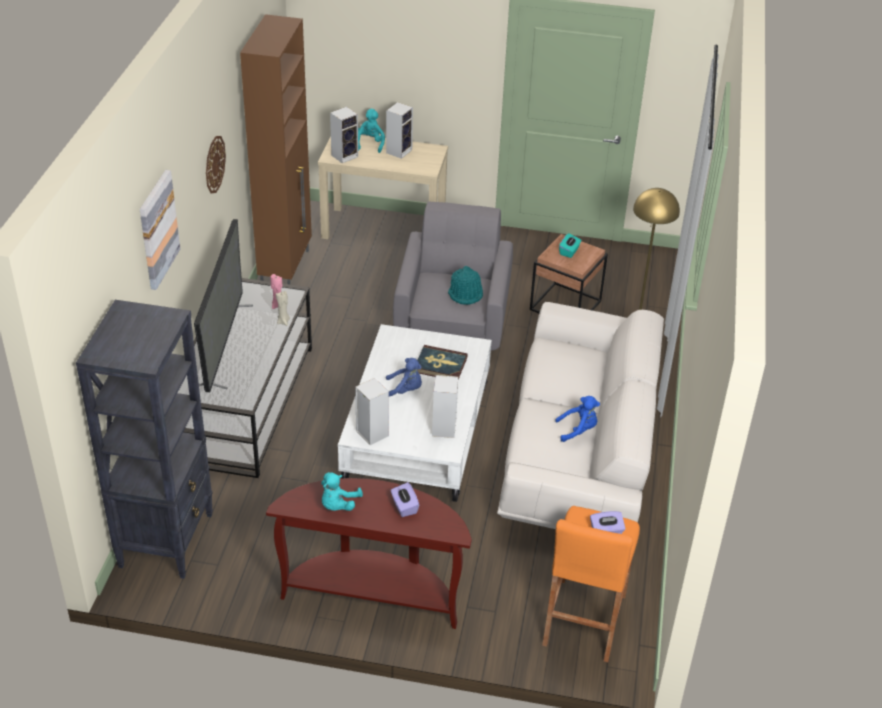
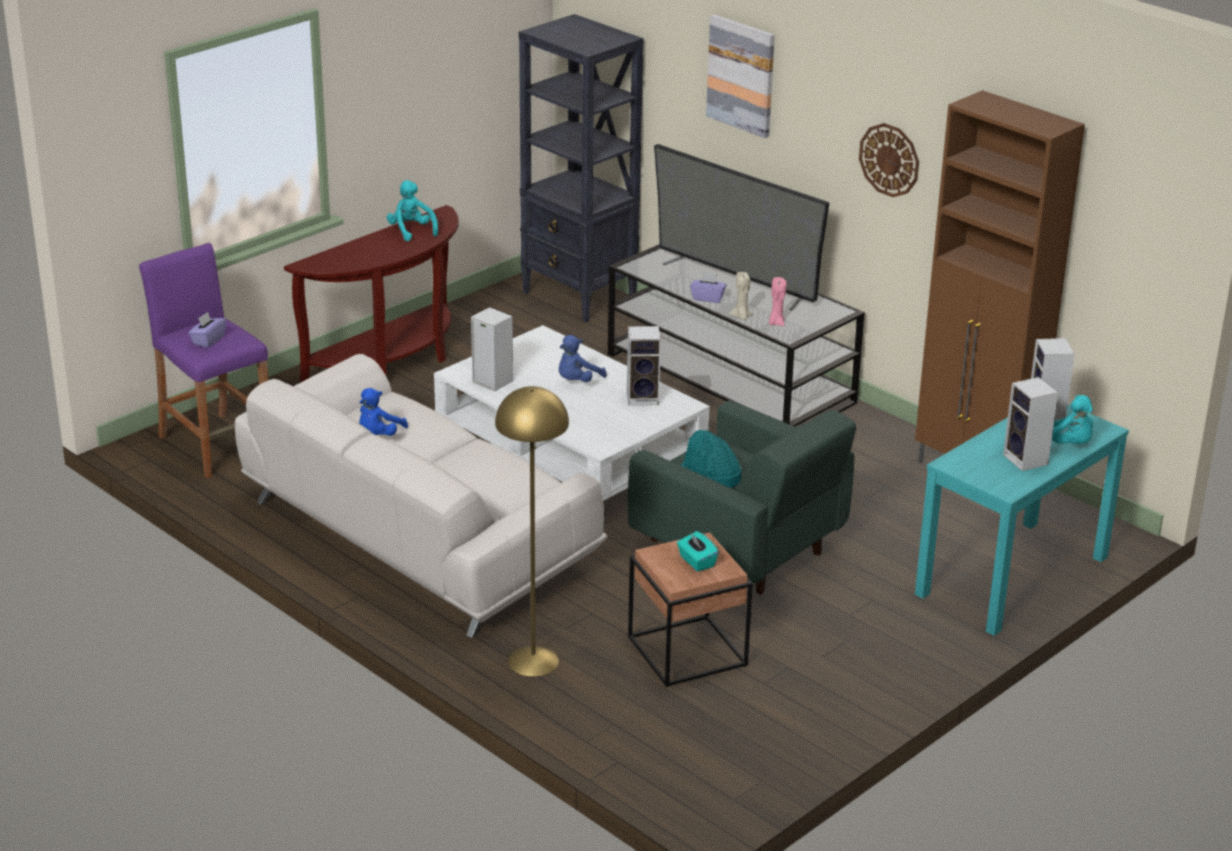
camera: 125 degrees right, 10 degrees down
(371, 433) = (536, 344): speaker -> speaker (644, 398)
(384, 229) = (1012, 576): beige console table -> turquoise console table
(404, 507) = (367, 254): purple tissue box -> purple tissue box (708, 298)
(440, 365) = (593, 414): book -> none
(453, 322) = (740, 549): grey armchair -> green armchair
(584, 619) = (216, 445): orange stool -> purple stool

